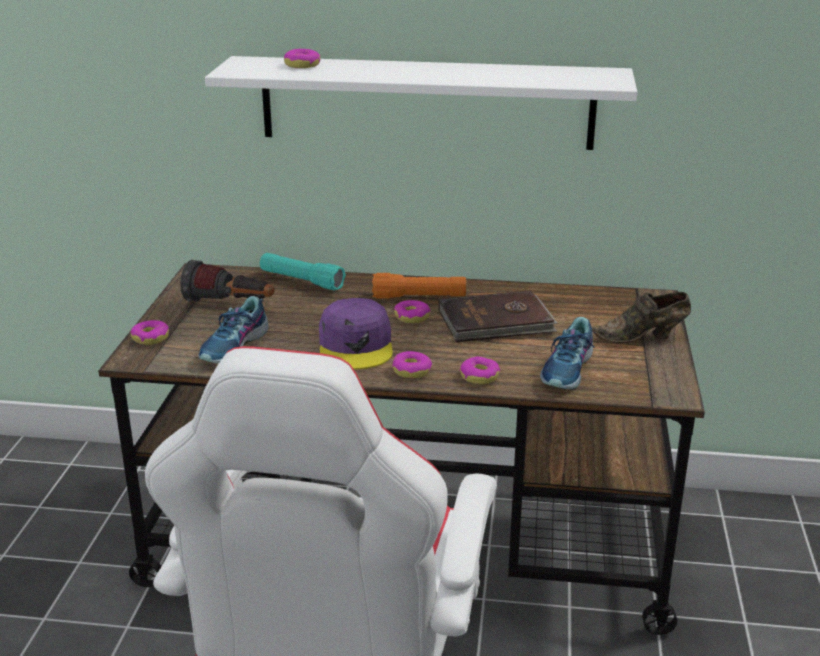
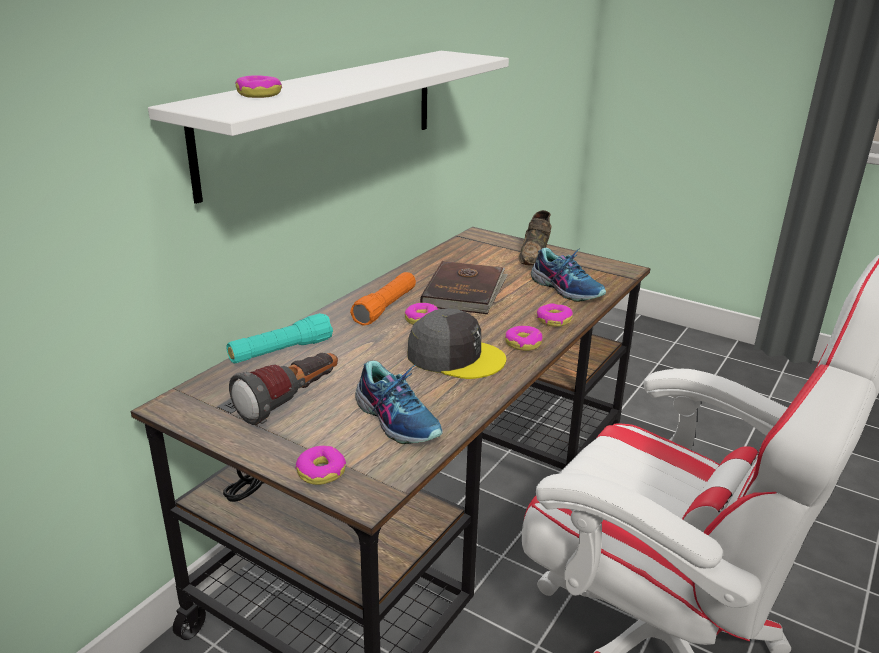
camera: 65 degrees left, 0 degrees up
(356, 346) = (455, 356): purple cap -> grey cap

